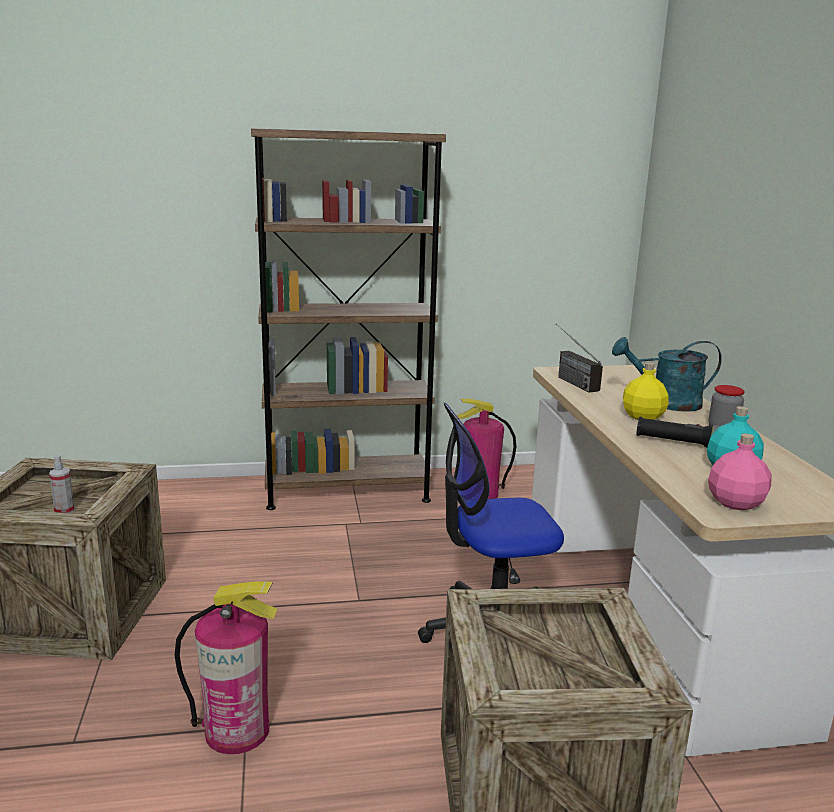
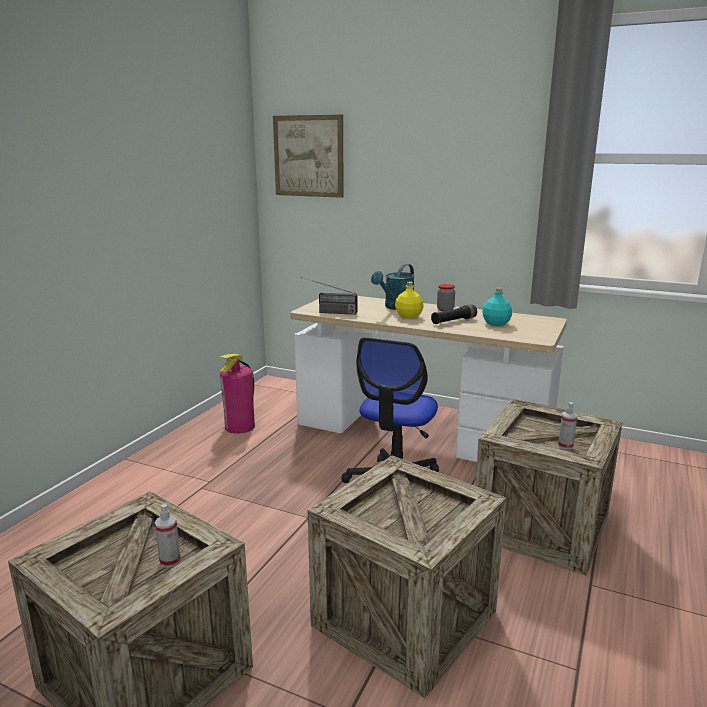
camera: 55 degrees left, 0 degrees up
(237, 730) = (404, 618): fire extinguisher -> crate
(347, 490) = (153, 470): brown bookcase -> none
(530, 671) = (565, 446): none -> spray bottle
(688, 162) = (308, 156): none -> picture
(735, 503) = (533, 334): pink bottle -> none

